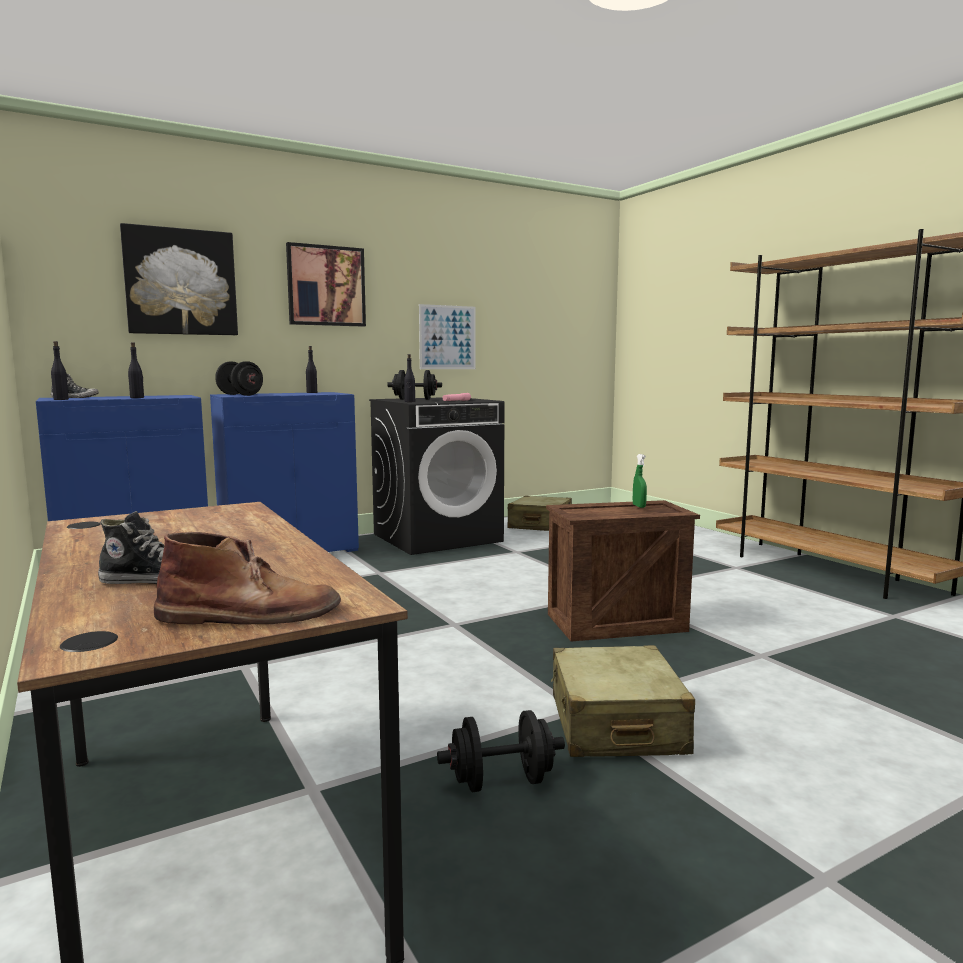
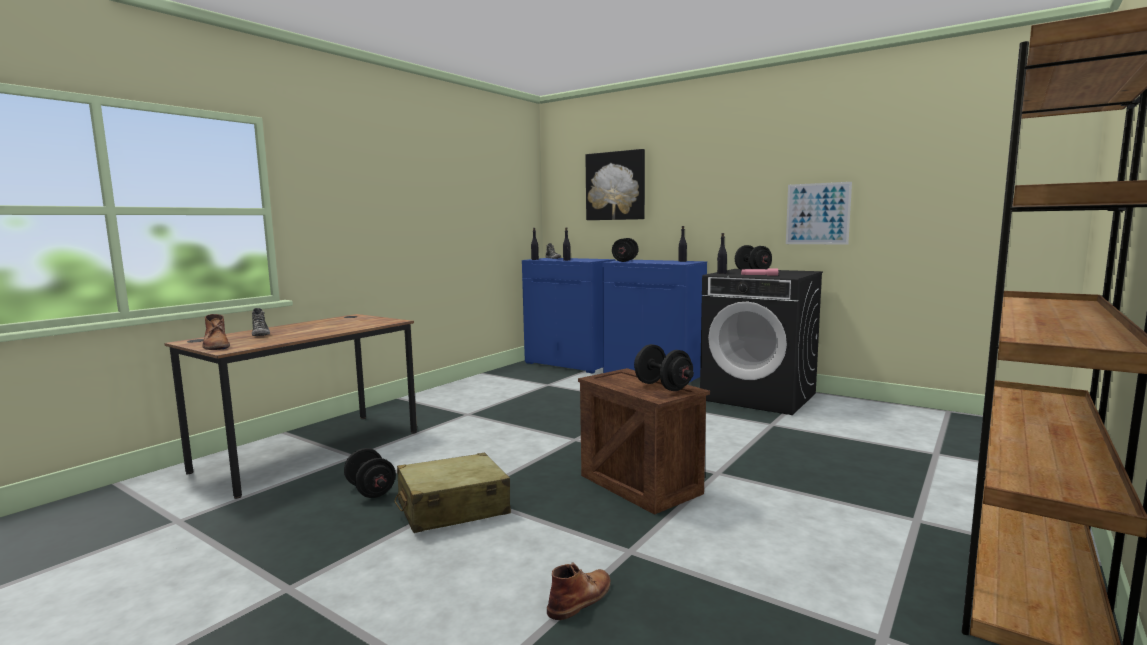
camera: 65 degrees right, 0 degrees up
(326, 286) = (707, 177): picture -> none
(540, 525) = (878, 416): beige suitcase -> none
(639, 506) = (662, 386): green spray bottle -> black dumbbell
(847, 690) = (581, 598): none -> brown boot

